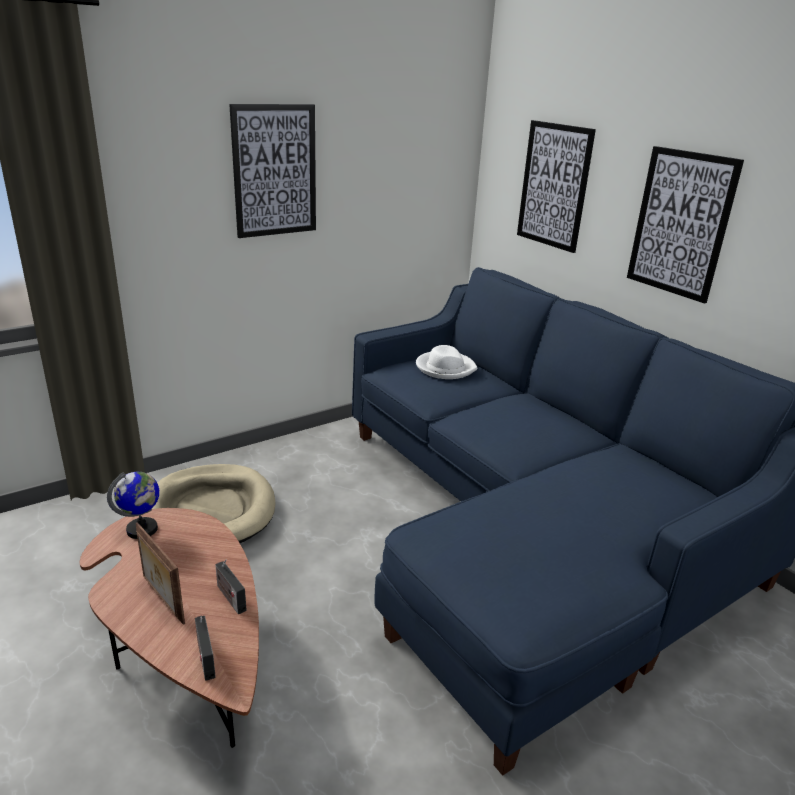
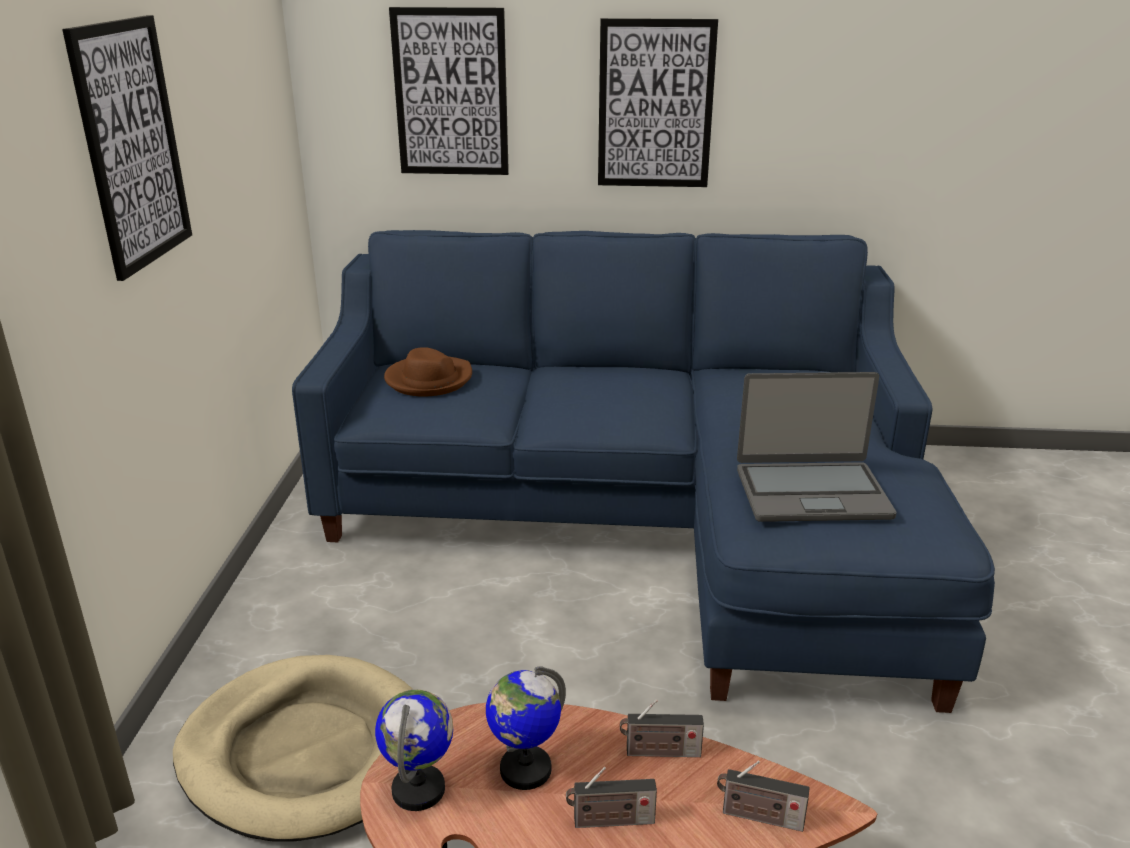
camera: 50 degrees left, 0 degrees up
(162, 600) = (610, 821): picture frame -> radio
(180, 555) = (525, 769): none -> globe
(445, 368) = (428, 380): white hat -> brown hat
(496, 537) = (811, 492): none -> laptop

